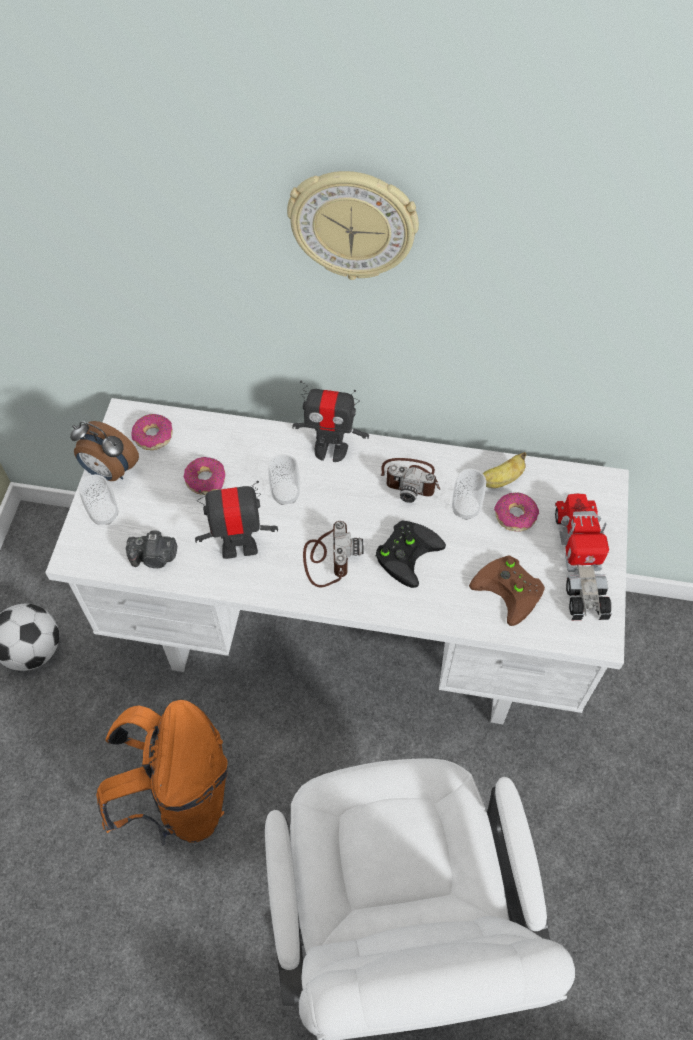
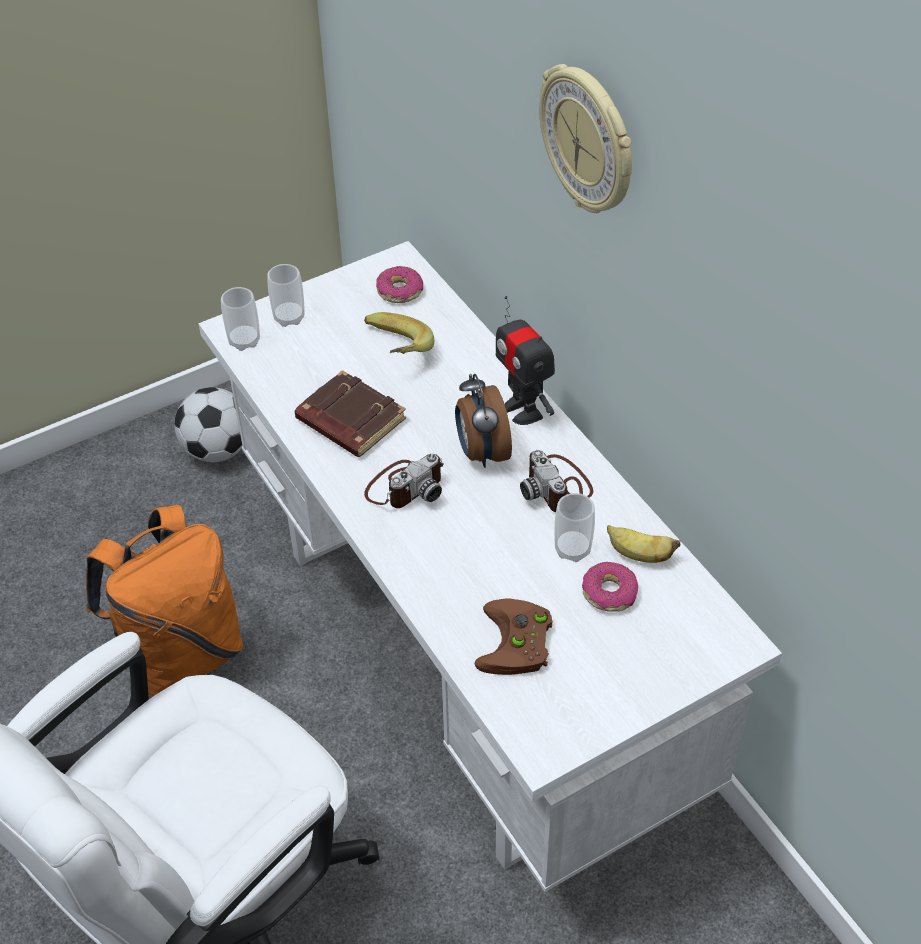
camera: 50 degrees right, 10 degrees down
(110, 471) = (334, 291): alarm clock -> alarm clock (481, 452)
(154, 558) = (281, 375): camera -> none
(206, 480) = (393, 352): donut -> banana
(239, 548) = (349, 420): toy robot -> brown book
(285, 494) = (438, 413): cup -> cup (244, 341)
(407, 552) = (473, 537): black game controller -> none
(580, 563) = (613, 681): toy truck -> none

